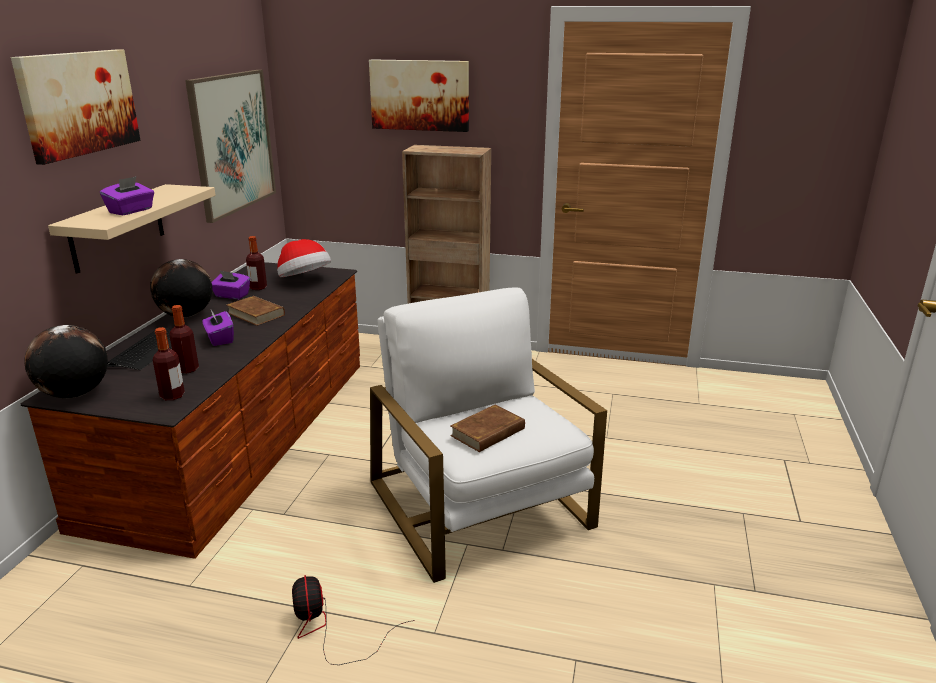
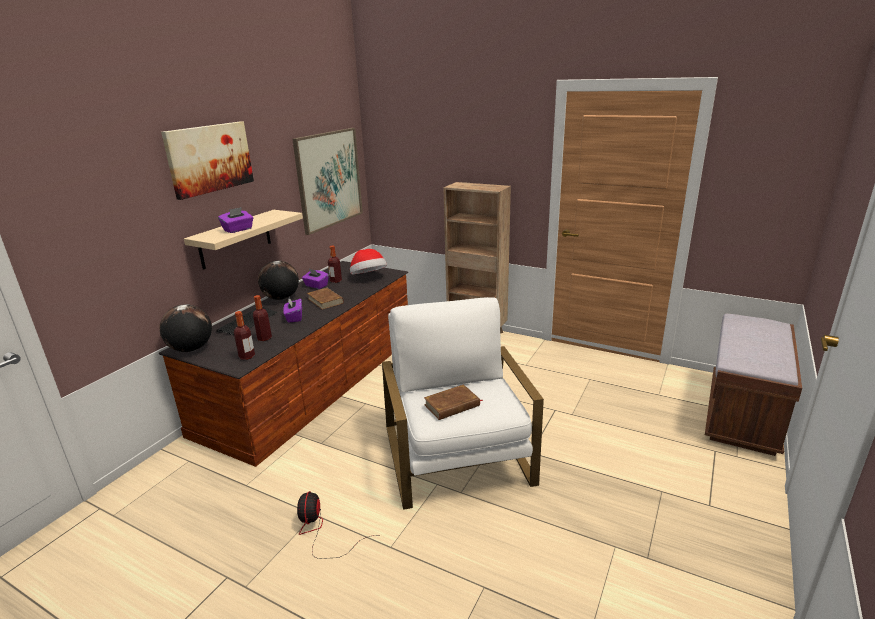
camera: 15 degrees right, 0 degrees up
(420, 95) = (461, 146): picture -> none
(798, 415) = (742, 414): none -> brown bench

